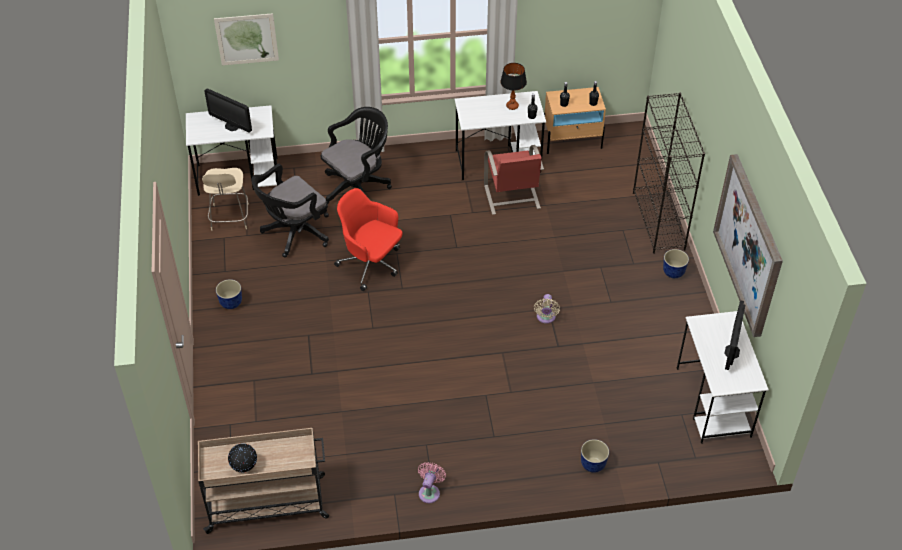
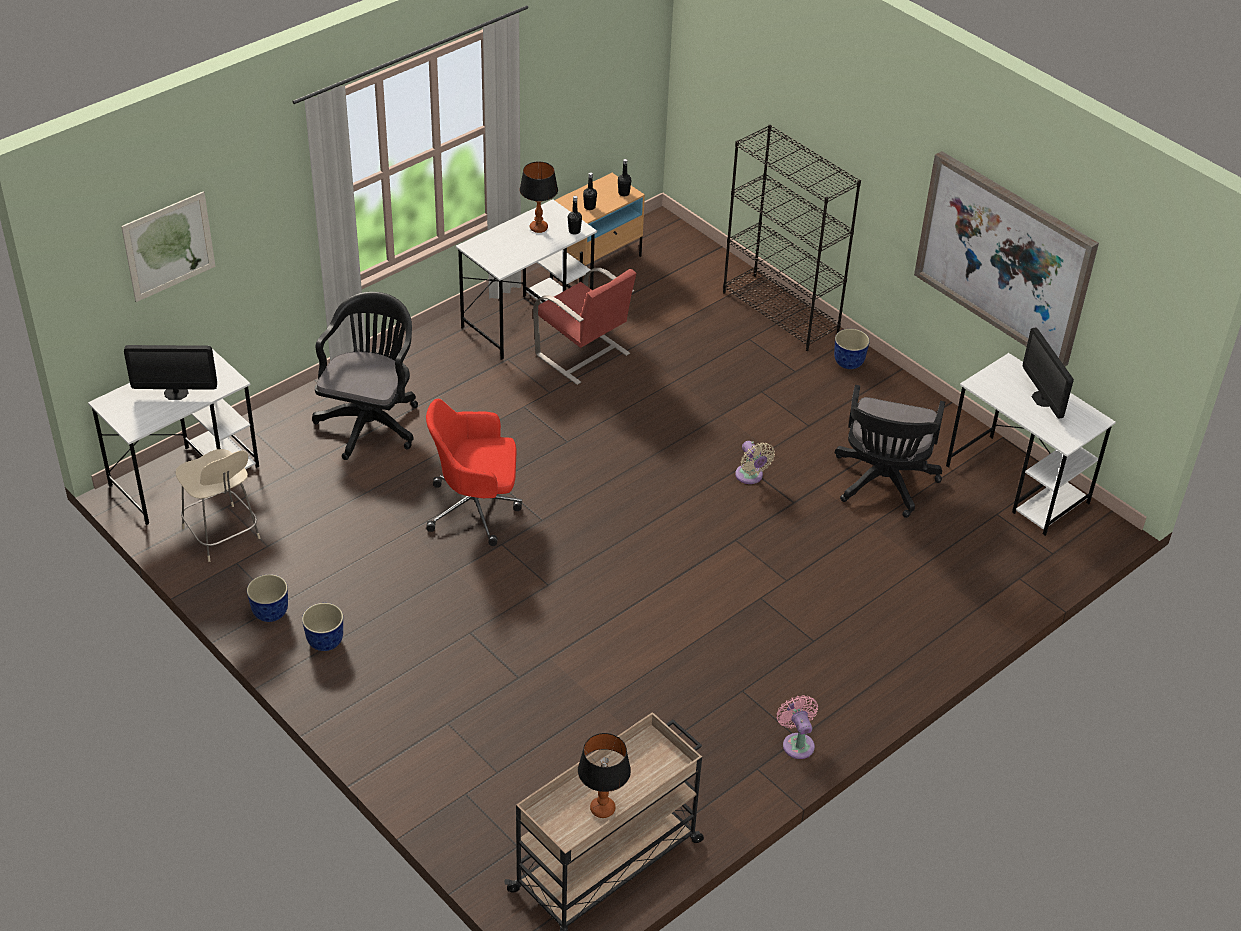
camera: 35 degrees left, 5 degrees down
(244, 468) = (603, 809): globe -> table lamp
(294, 234) = (334, 516): black office chair -> black office chair (883, 484)
(593, 464) = (953, 616): planter -> planter (271, 612)

